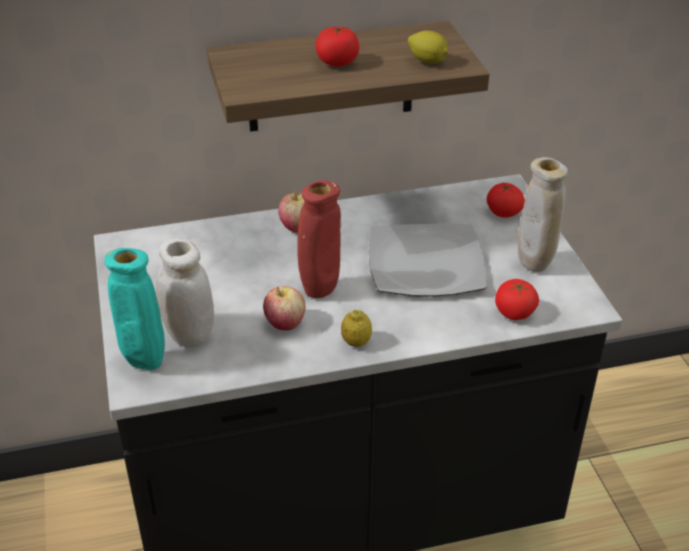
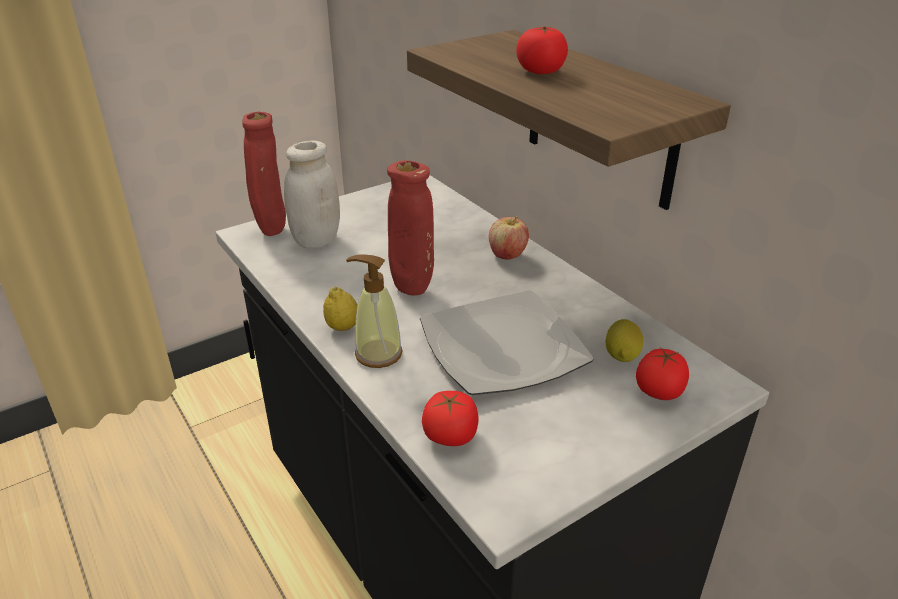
camera: 70 degrees right, 5 degrees down
(144, 364) = (271, 230): turquoise vase -> red vase
(285, 323) = (353, 281): apple -> none
(404, 328) = (378, 354): none -> soap dispenser
(427, 61) = (597, 106): lemon -> lemon (622, 354)
(534, 265) = (563, 439): beige vase -> none

